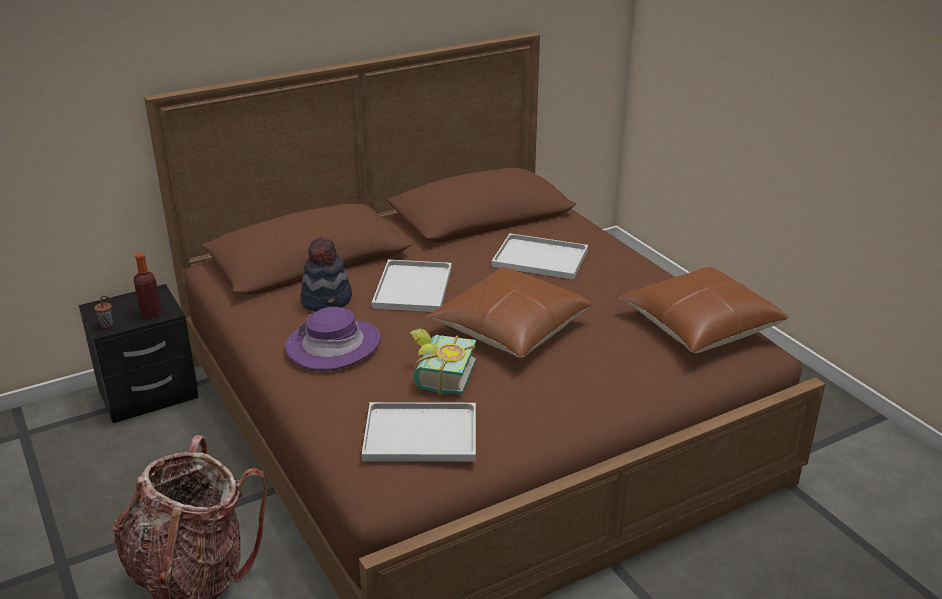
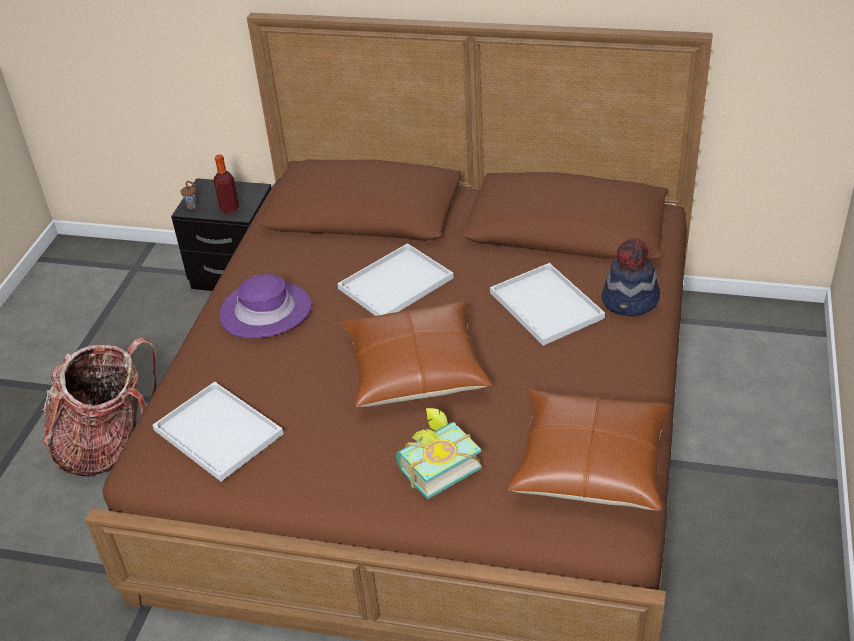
camera: 45 degrees right, 10 degrees up
(327, 300) = (317, 263): hat -> hat (630, 301)
(438, 376) = (298, 386): book -> book (435, 466)

